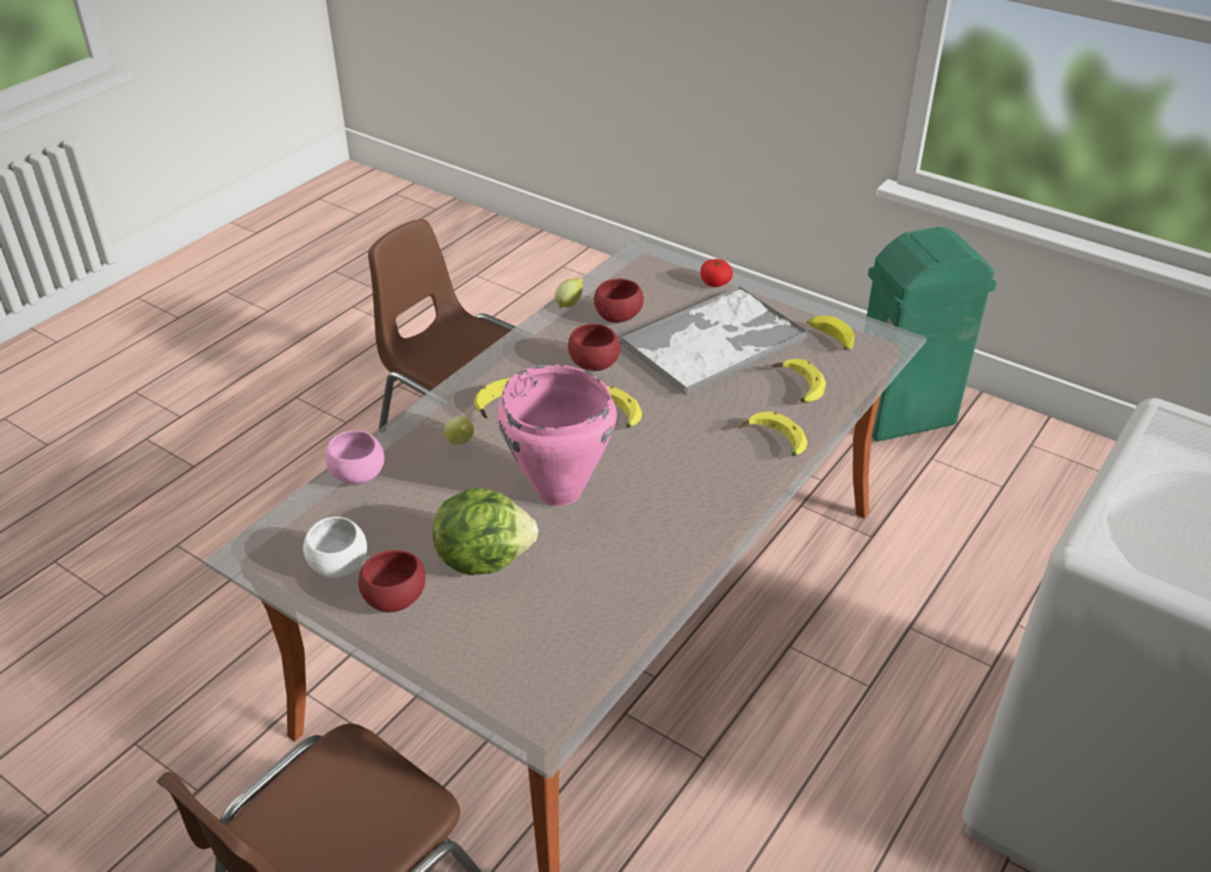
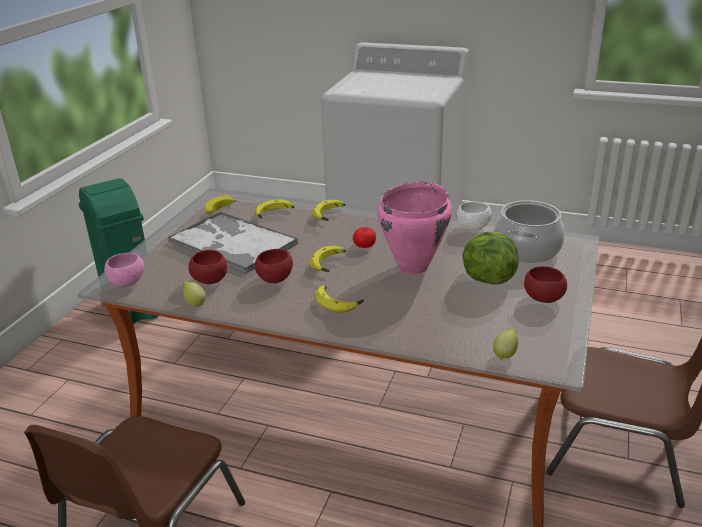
camera: 105 degrees left, 10 degrees down
(339, 566) = (537, 326): white bowl -> white bowl (472, 228)
(358, 475) = (451, 344): pink bowl -> pink bowl (127, 282)
(461, 443) = (390, 311): lemon -> lemon (505, 354)
(546, 638) = (526, 250): none -> cooking pot
(715, 282) = (155, 252): tomato -> tomato (364, 245)

